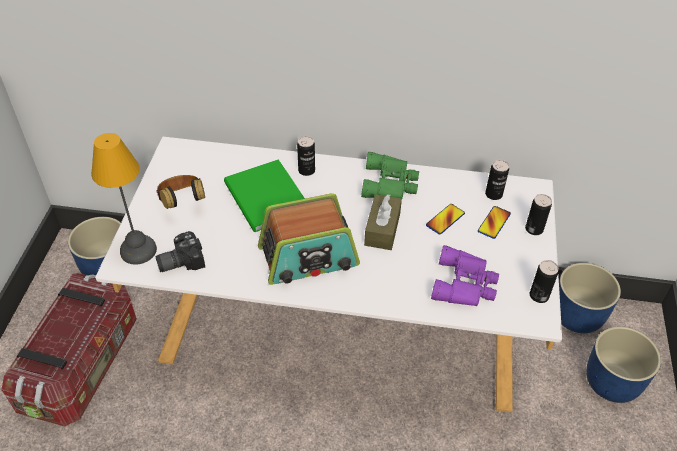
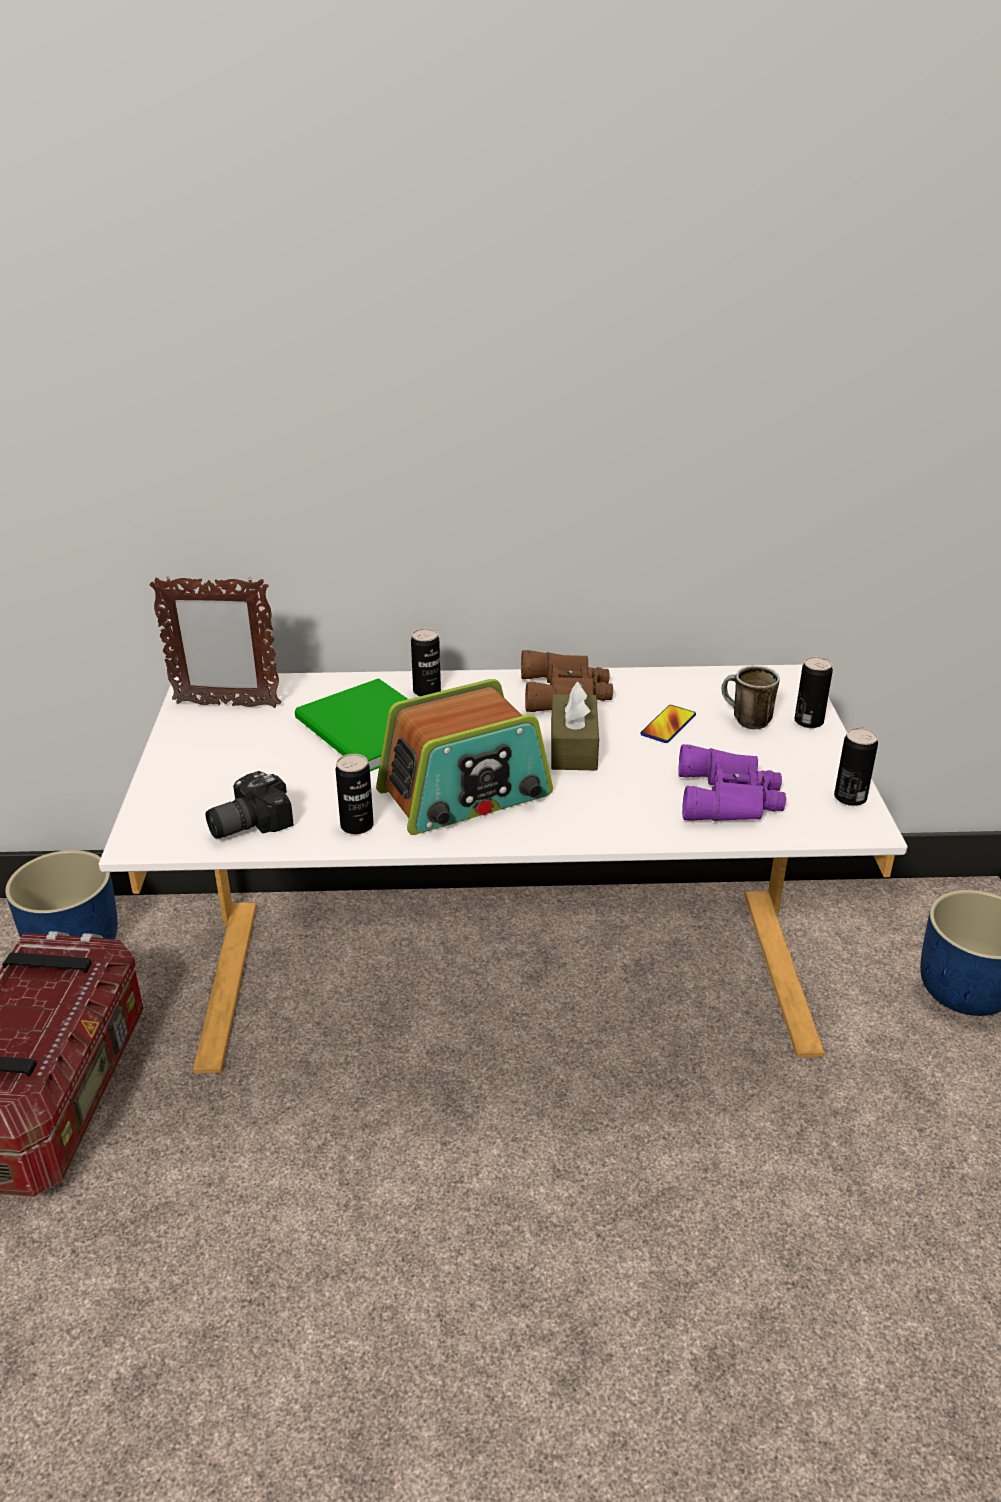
camera: 10 degrees left, 15 degrees down
(138, 251) = (170, 819): table lamp -> none
(182, 203) = (231, 751): headphones -> none
(187, 165) = (226, 705): none -> picture frame
(390, 183) = (567, 692): green binoculars -> brown binoculars
(493, 194) = (731, 689): can -> can (357, 826)
(494, 223) = (744, 721): phone -> mug
(576, 315) = (877, 908): blue planter -> none

